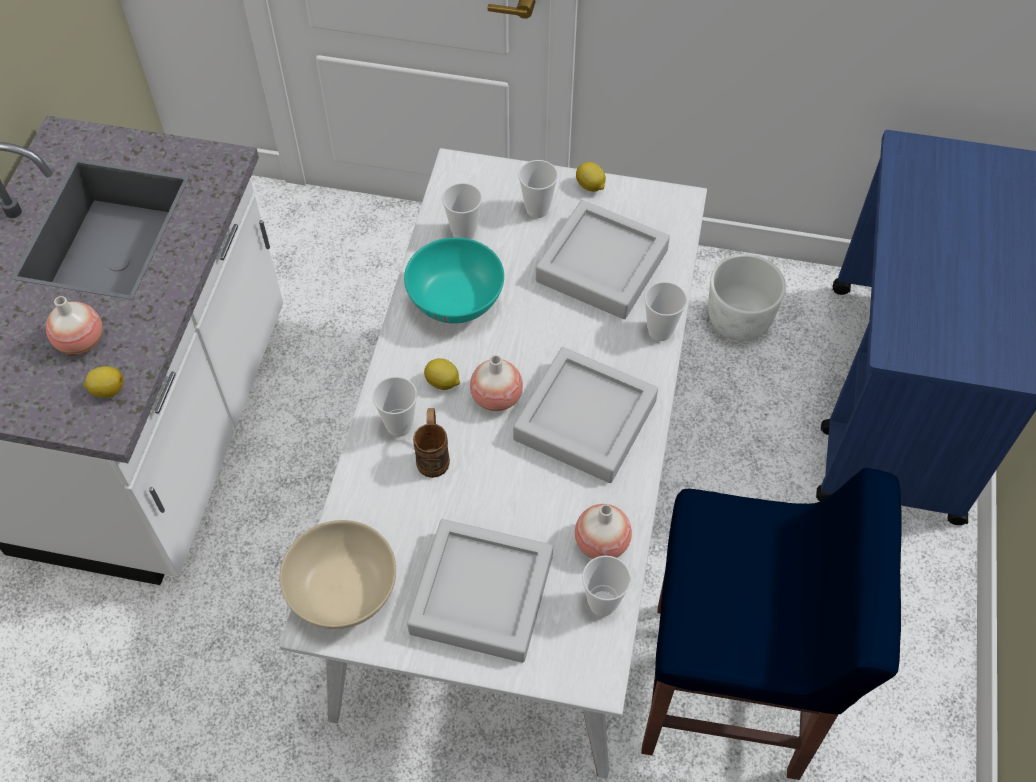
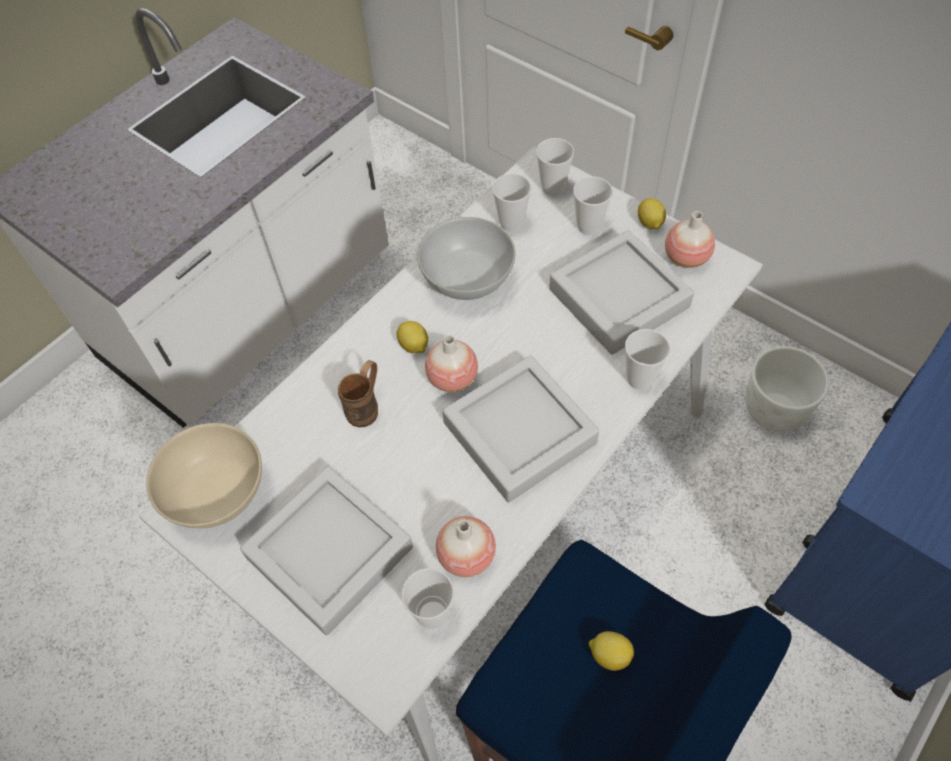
camera: 30 degrees right, 0 degrees up
(81, 341) = (142, 195): vase -> vase (686, 257)
(107, 390) = (135, 241): lemon -> lemon (609, 654)
(399, 426) = (354, 368): cup -> cup (552, 188)
(456, 302) = (468, 280): turquoise bowl -> white bowl

